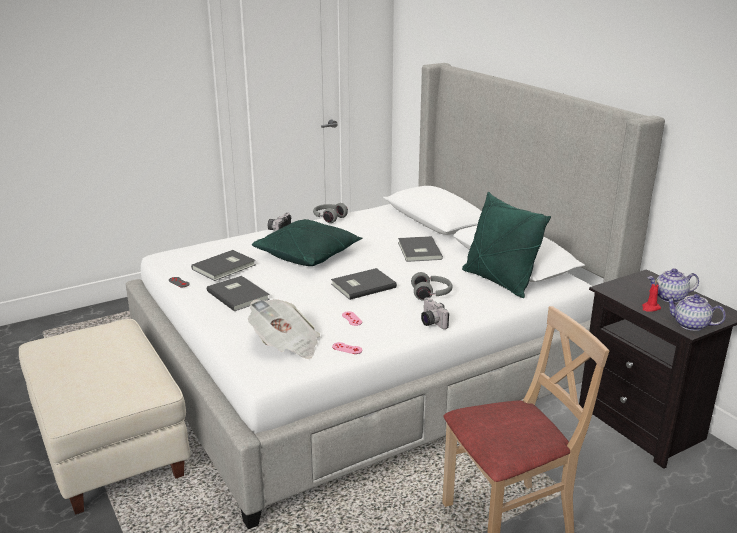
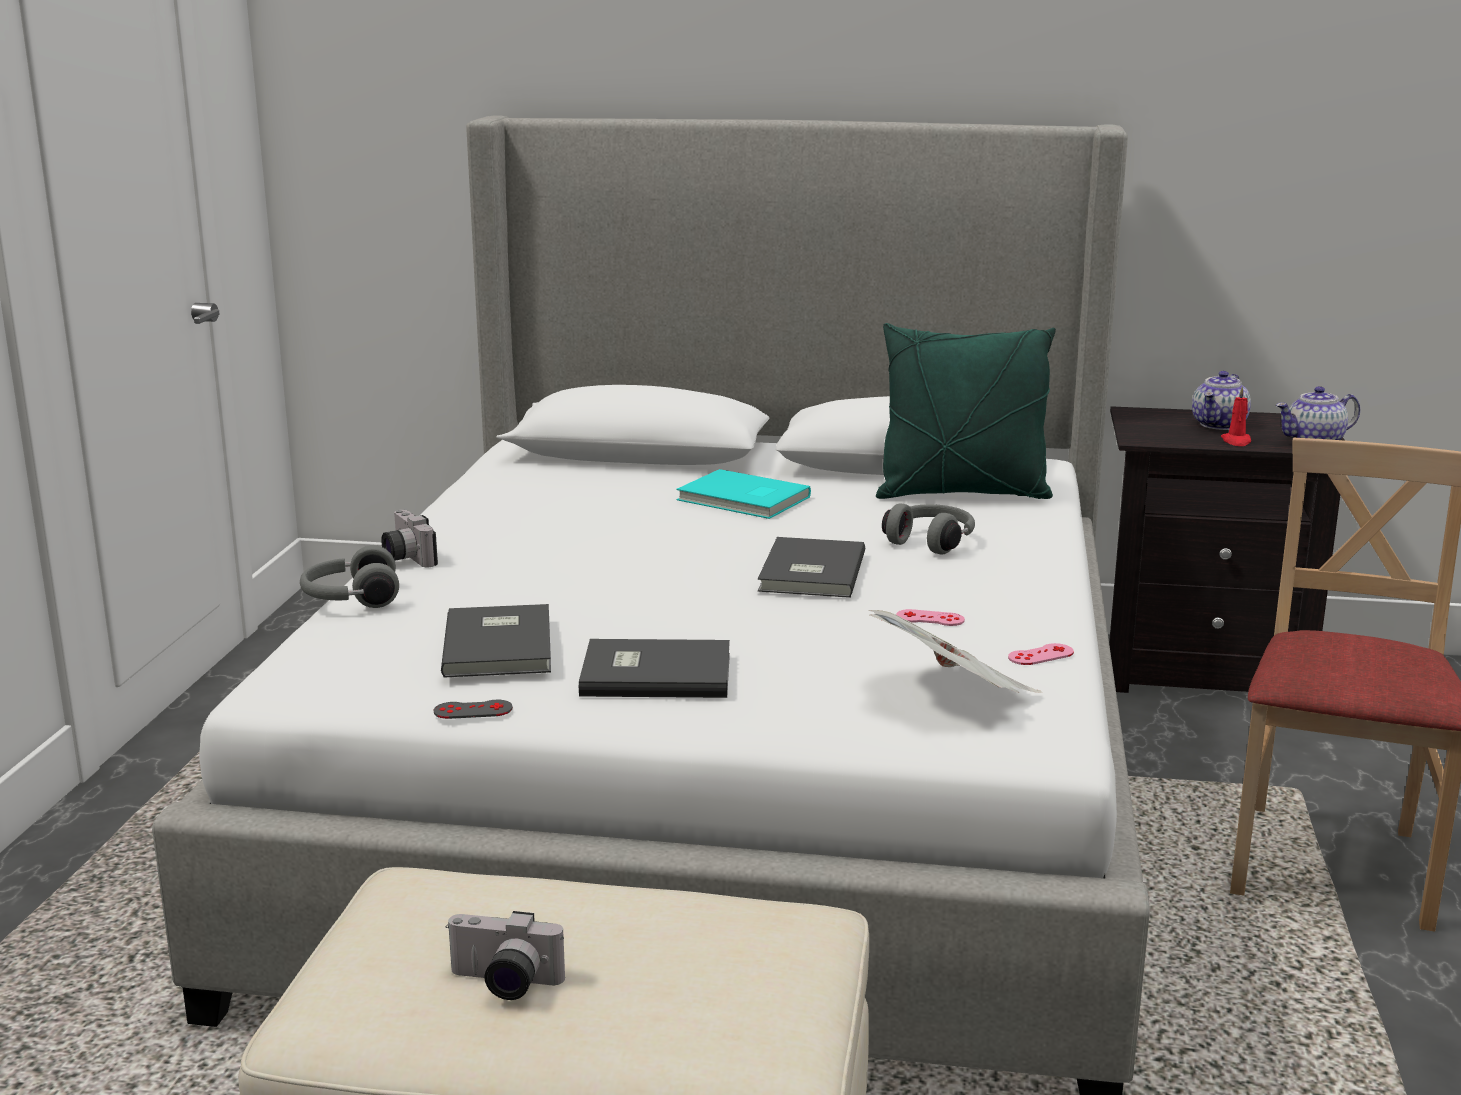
camera: 50 degrees left, 5 degrees down
(308, 255) = (589, 570): green pillow -> none
(329, 218) = (444, 508): grey headphones -> grey headphones (350, 599)
(418, 251) = (743, 499): grey book -> turquoise book
(430, 322) = (1034, 574): camera -> camera (502, 984)

